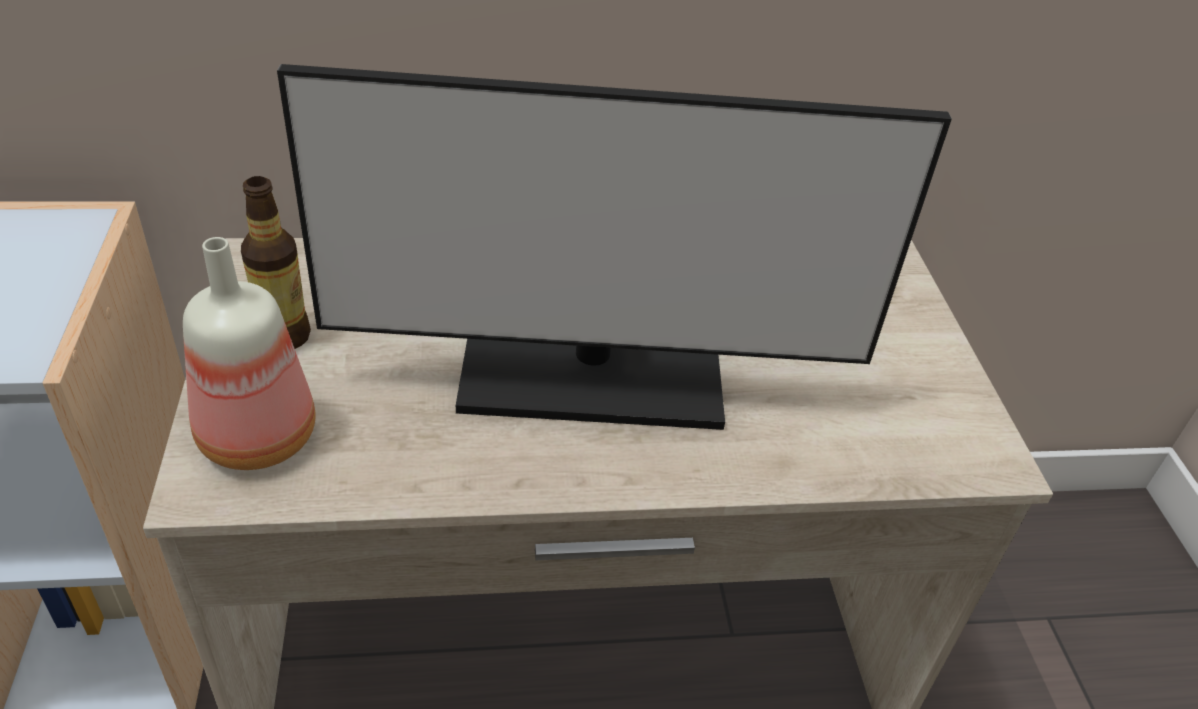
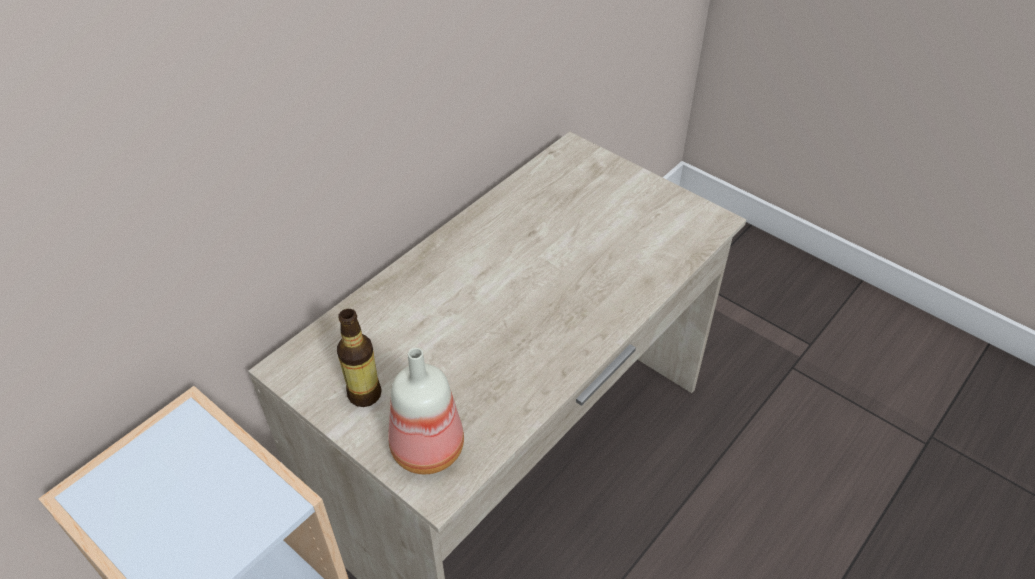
camera: 40 degrees left, 5 degrees up
(591, 379) = (531, 303): monitor -> none

